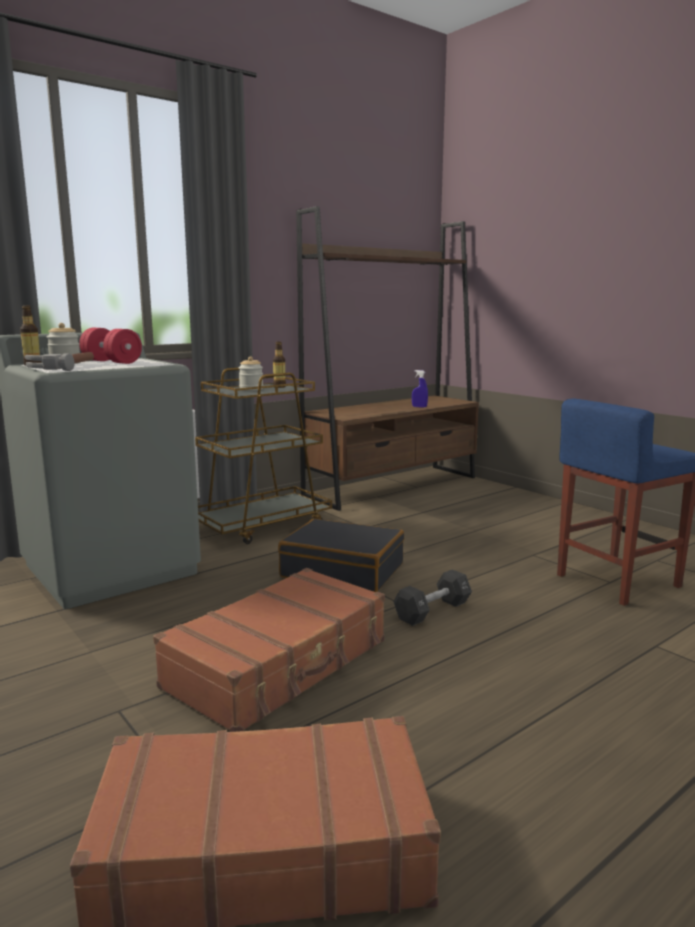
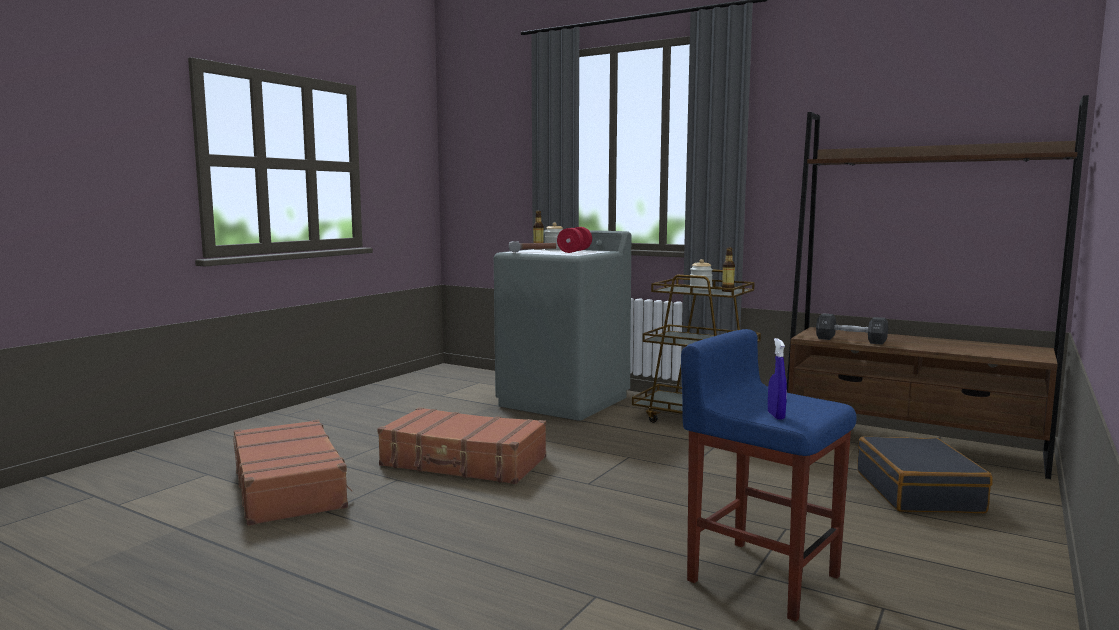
camera: 70 degrees right, 5 degrees down
(343, 570) = (635, 457): black suitcase -> black suitcase (918, 492)
(419, 407) = (939, 349): blue spray bottle -> blue spray bottle (776, 416)
(432, 610) = (586, 495): black dumbbell -> black dumbbell (850, 340)

